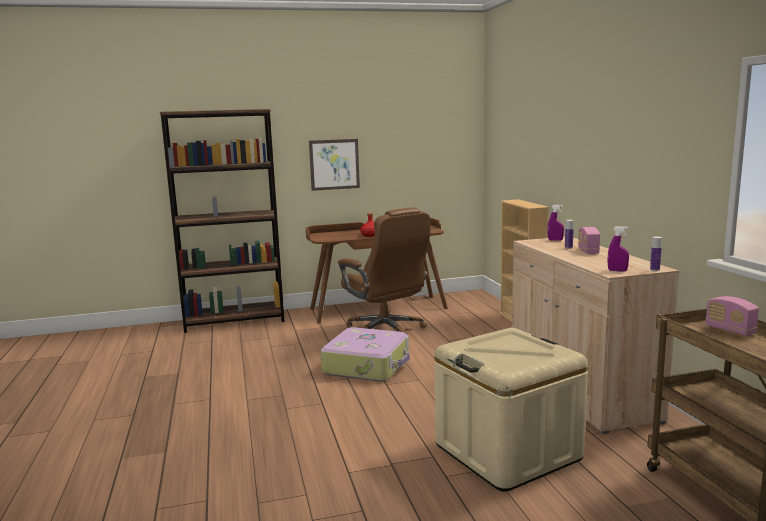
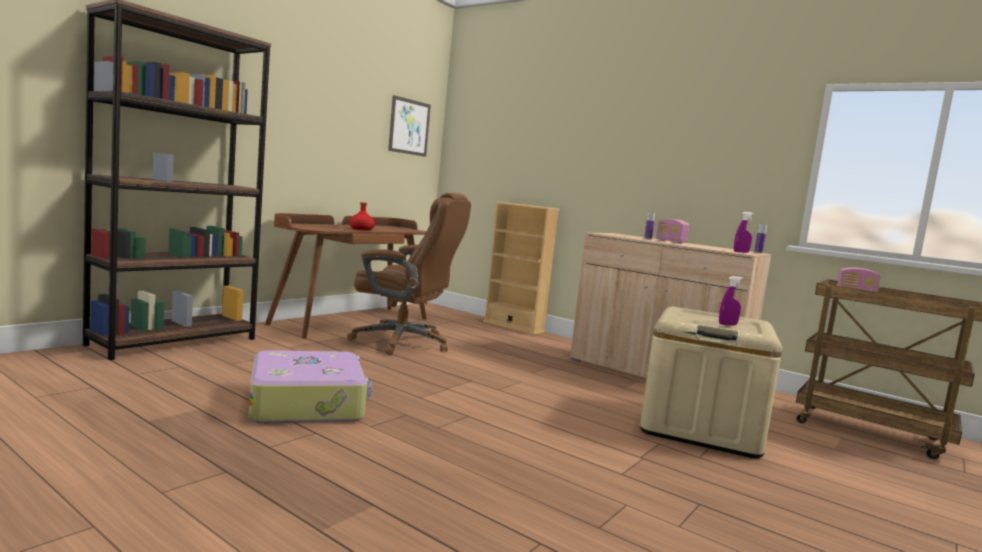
camera: 40 degrees left, 5 degrees down
(334, 164) = (307, 138): picture -> picture (409, 127)
(367, 365) = (445, 374): suitcase -> suitcase (308, 403)
(555, 240) = (616, 234): purple spray bottle -> purple spray bottle (727, 325)

